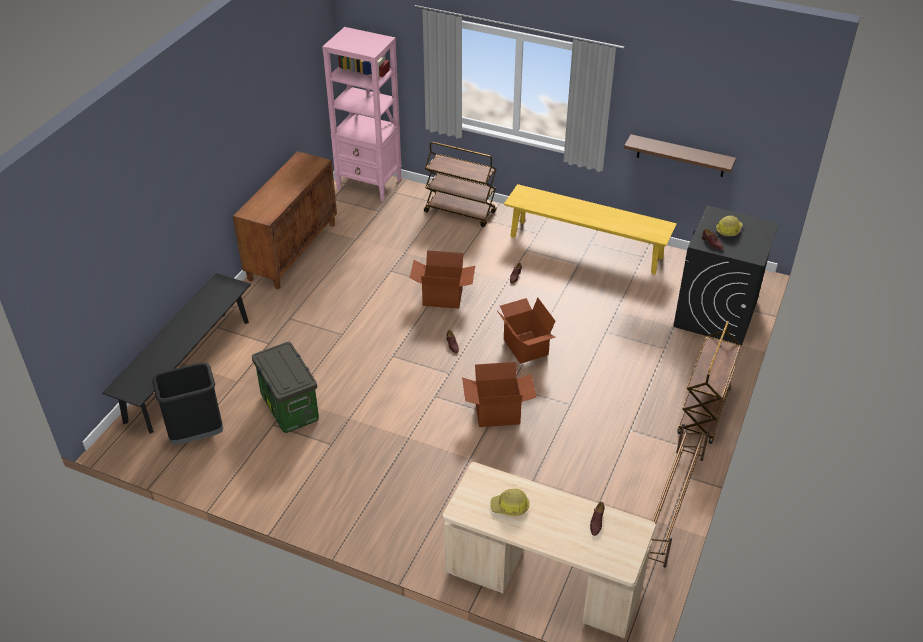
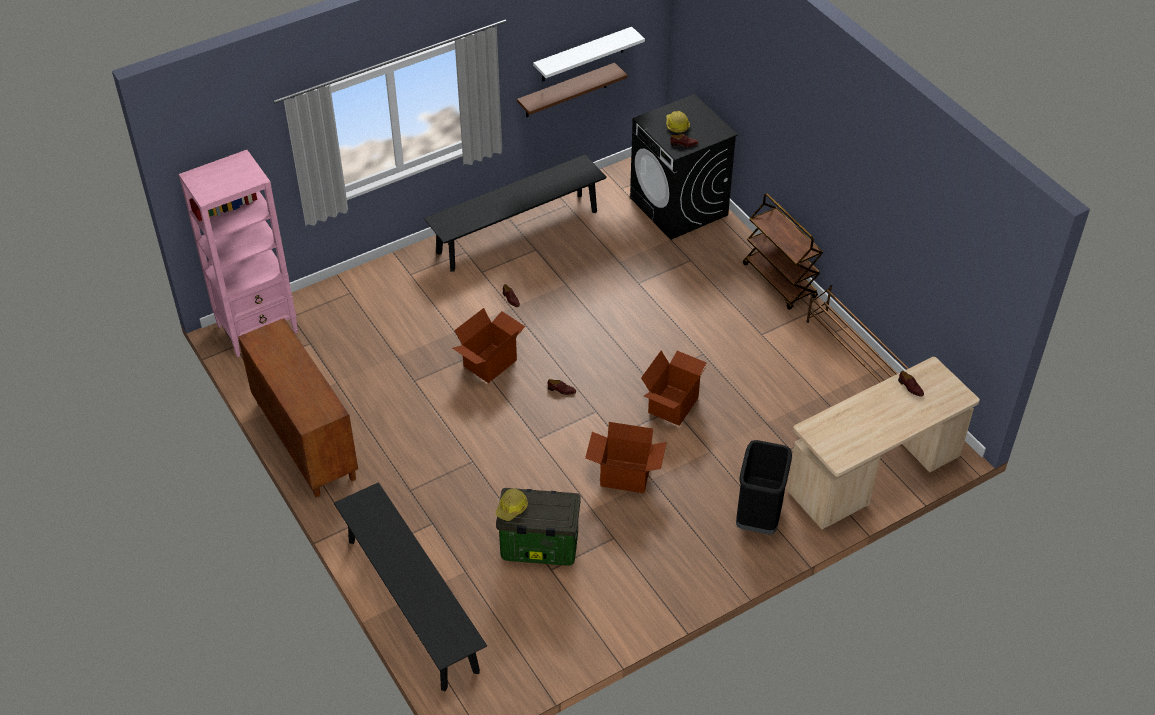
camera: 55 degrees left, 5 degrees up
(196, 434) = (513, 636): black trash can -> black trash can (759, 517)
(460, 212) = (377, 285): brown cart -> none
(510, 506) = (858, 428): hard hat -> hard hat (512, 508)
(525, 347) = (609, 344): cardboard box -> cardboard box (625, 476)
(586, 247) = (517, 232): yellow bench -> black bench
(704, 130) = (583, 55): none -> white shelf

